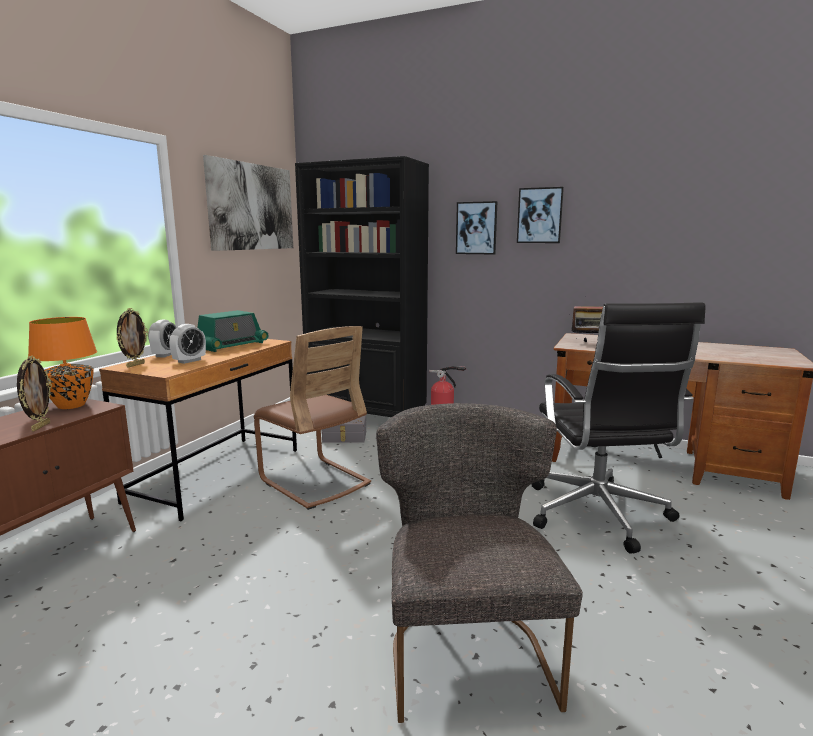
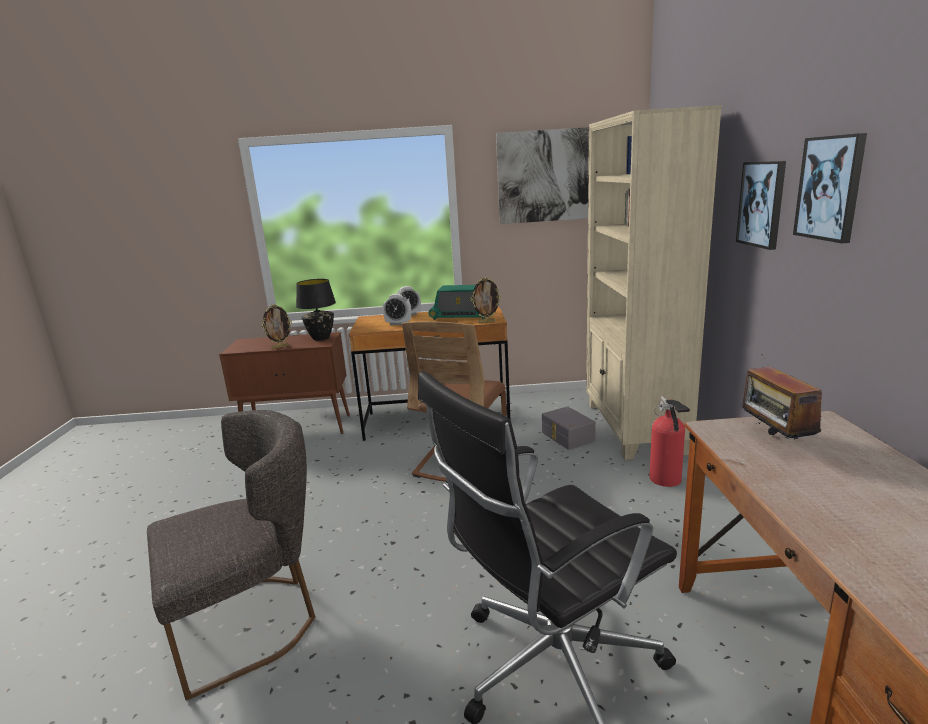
camera: 65 degrees right, 5 degrees up
(72, 405) = (321, 338): orange table lamp -> black table lamp
(135, 365) = (373, 318): picture frame -> picture frame (487, 322)
(367, 417) = (634, 428): black bookcase -> beige bookcase

